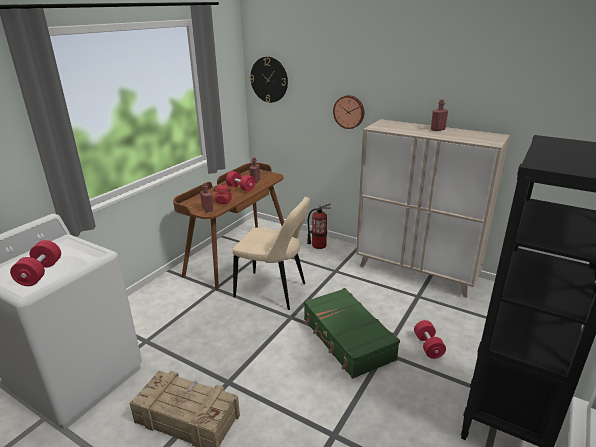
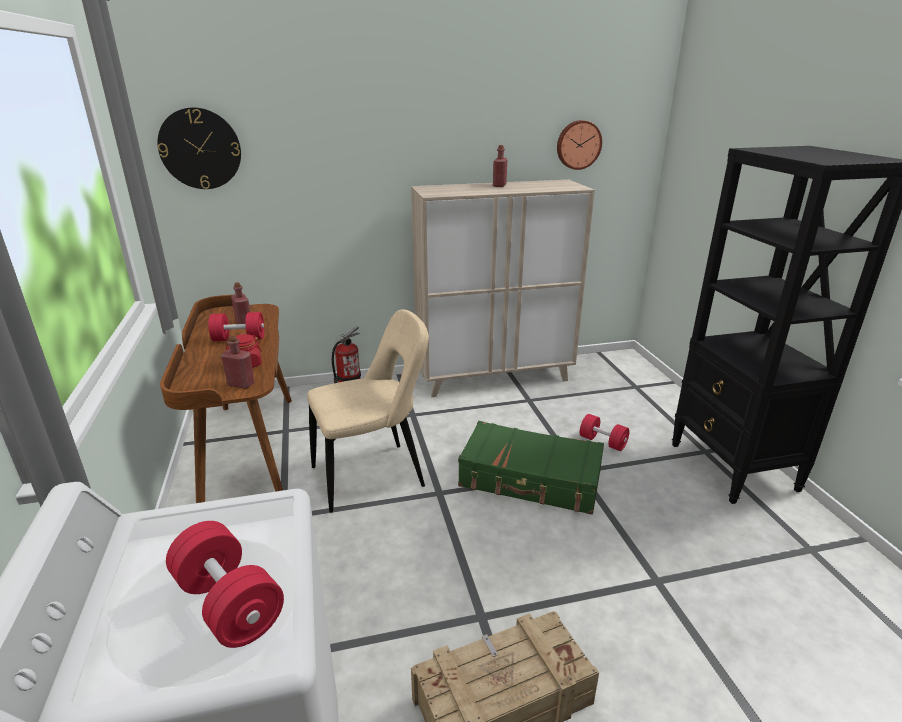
camera: 45 degrees left, 0 degrees up
(349, 111) = (359, 183): wall clock -> wall clock (578, 145)

